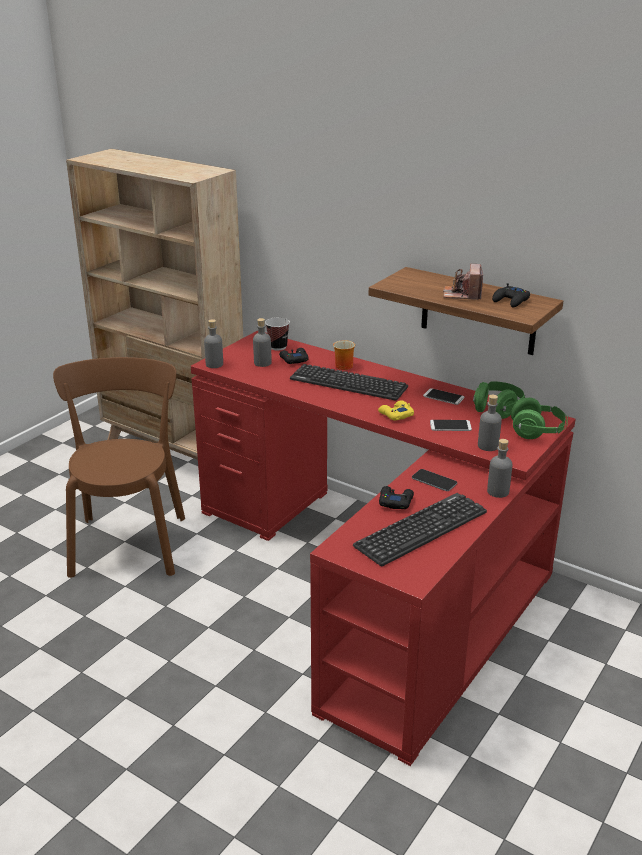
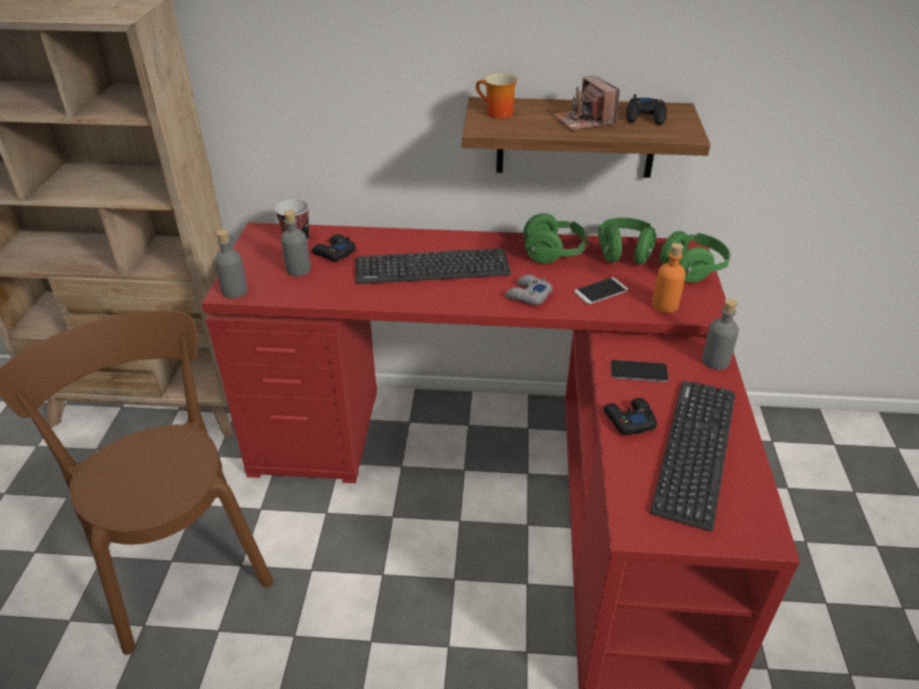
camera: 30 degrees left, 10 degrees up
(341, 365) = (400, 244): mug -> mug (495, 113)
(395, 414) = (528, 295): yellow game controller -> grey game controller
(443, 397) = (554, 254): phone -> green headphones
(488, 446) = (665, 305): grey bottle -> orange bottle

